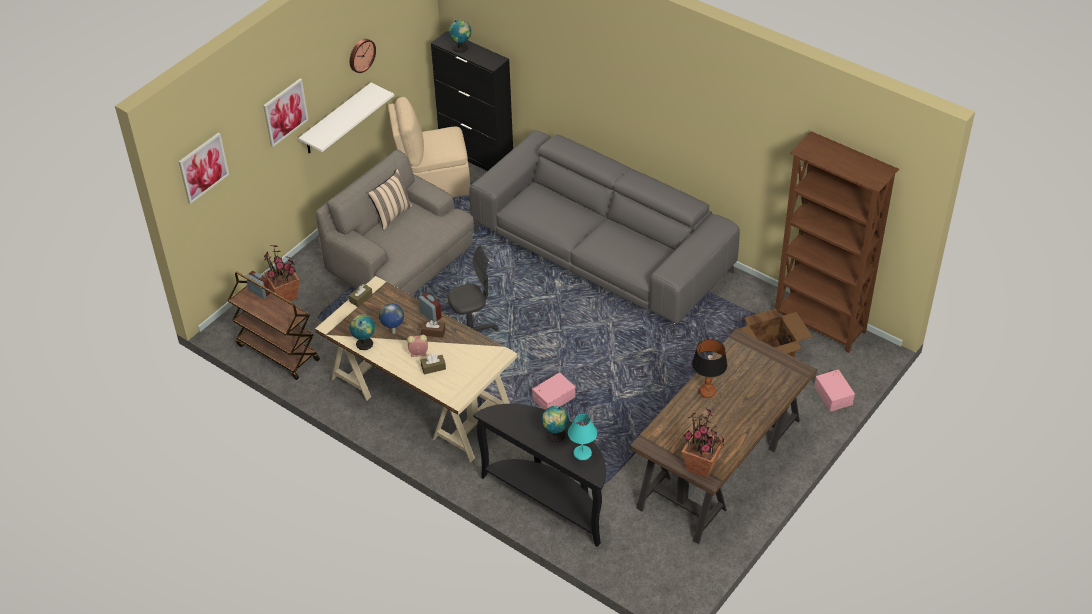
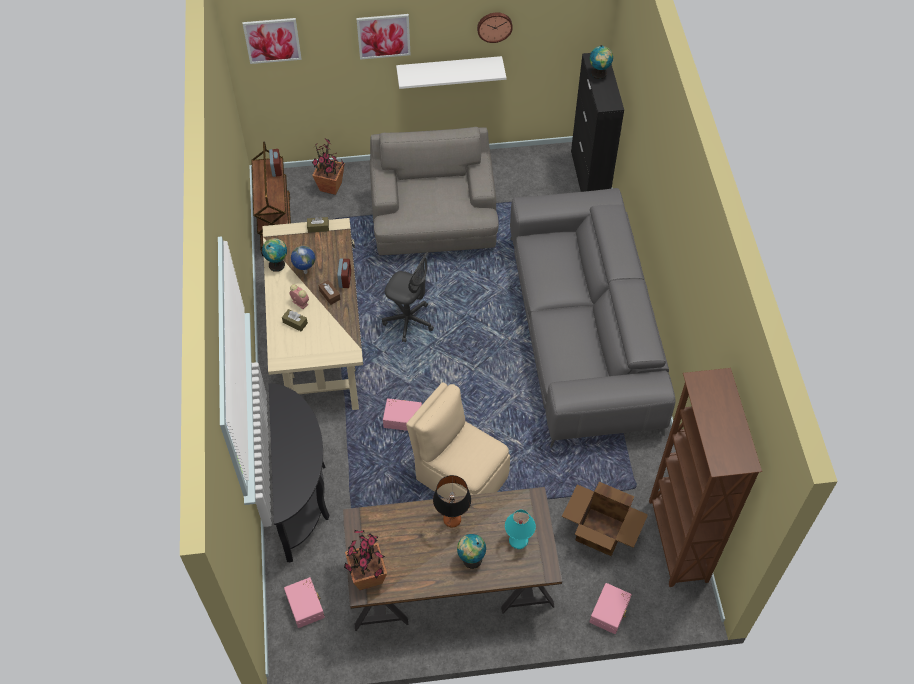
camera: 45 degrees right, 10 degrees up
(391, 215) = (438, 178): beige pillow -> none
(433, 183) = (531, 177): beige chair -> beige chair (460, 476)
(555, 436) = (298, 452): globe -> globe (470, 559)
(582, 453) = (297, 484): turquoise table lamp -> turquoise table lamp (518, 541)
(646, 559) = (306, 605): none -> pink storage box

